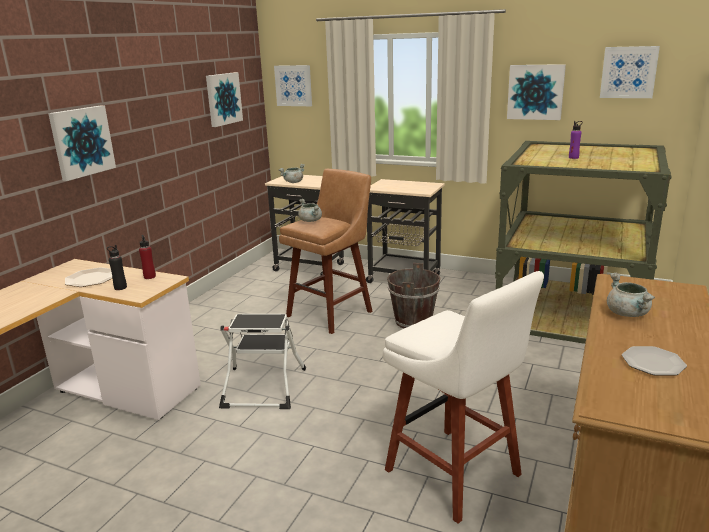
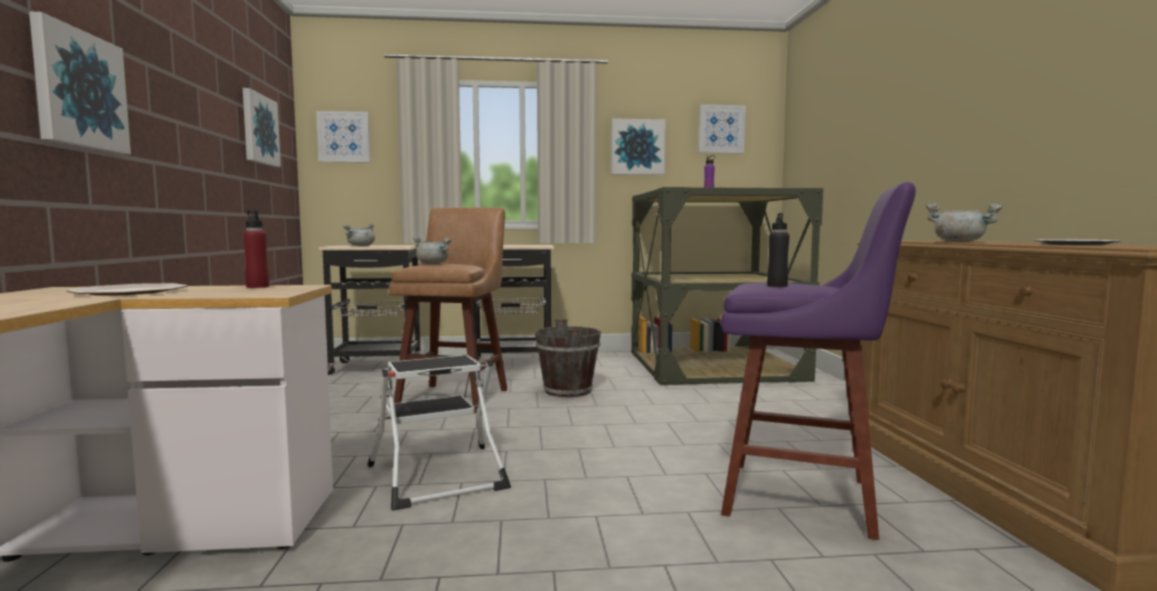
camera: 30 degrees left, 15 degrees down
(120, 287) = (215, 293): black bottle -> black bottle (777, 286)
(454, 474) = (803, 498): white stool -> purple stool

